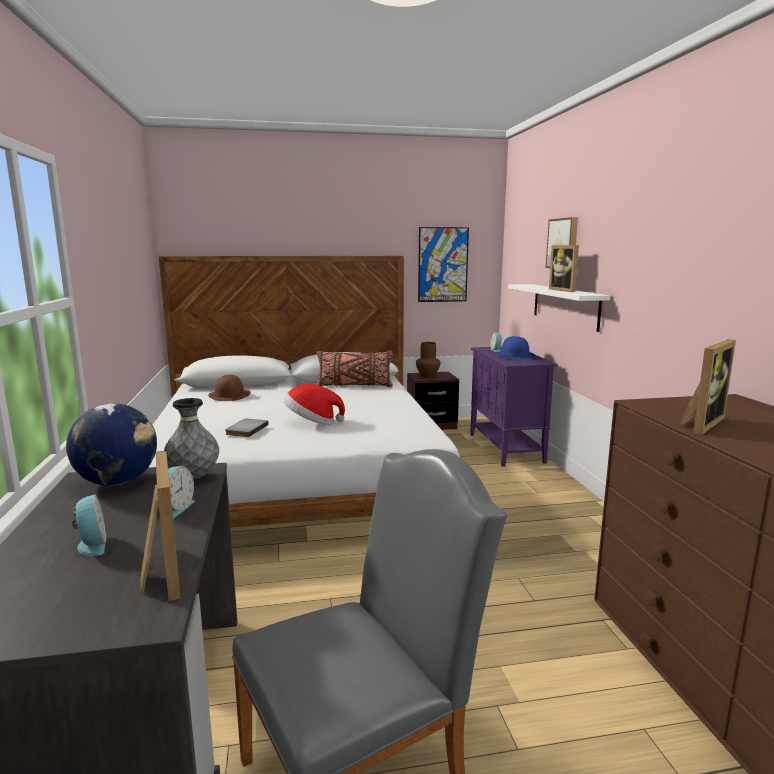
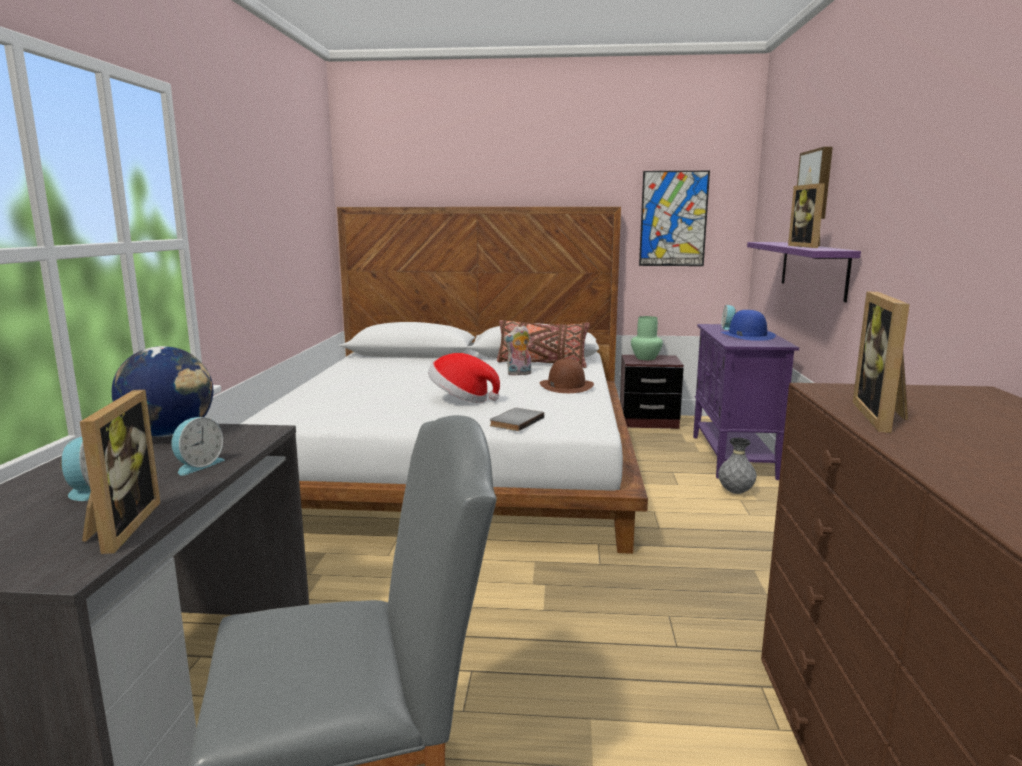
camera: 15 degrees right, 0 degrees up
(194, 477) = (247, 436): grey vase -> grey vase (735, 492)
(229, 395) = (392, 365): brown hat -> brown hat (566, 386)
(245, 429) = (381, 401): grey book -> grey book (515, 421)
(343, 396) = (519, 374): none -> plush toy
(427, 375) = (645, 358): brown vase -> green vase
(564, 305) = (813, 268): white shelf -> purple shelf
(699, 423) = (884, 417): picture frame -> picture frame turned 135 degrees clockwise

